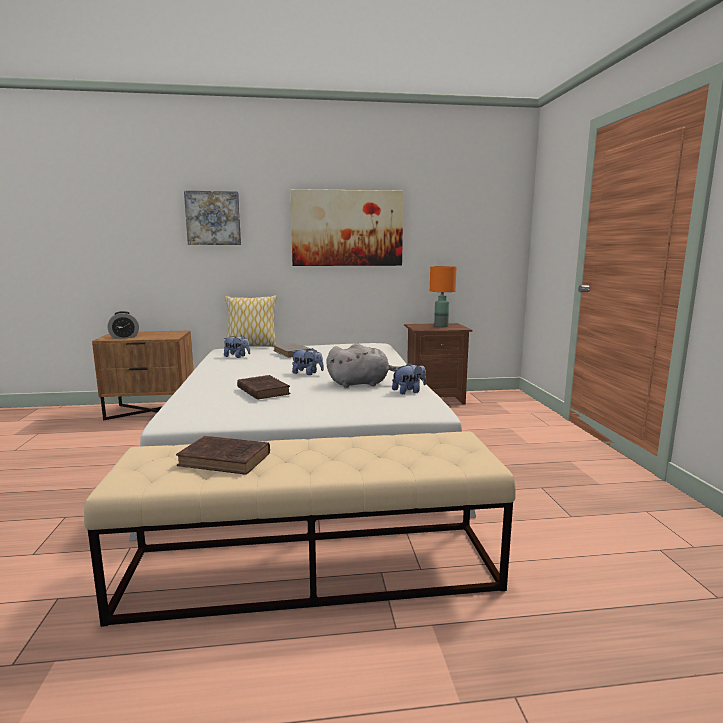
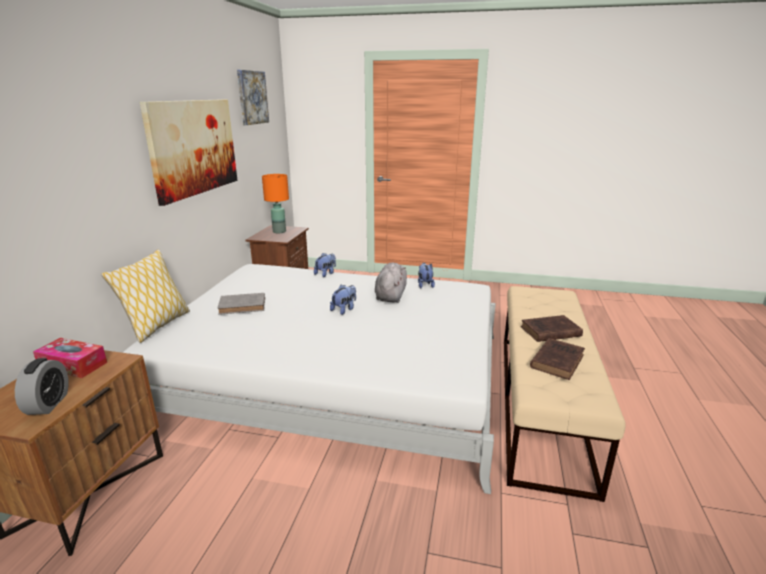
camera: 70 degrees left, 10 degrees up
(166, 333) = (73, 365): none -> tissue box
(213, 218) = (59, 156): picture -> picture (252, 97)
(237, 356) = (212, 338): plush toy -> plush toy (326, 273)
(262, 390) = (390, 334): brown book -> brown book (549, 332)

